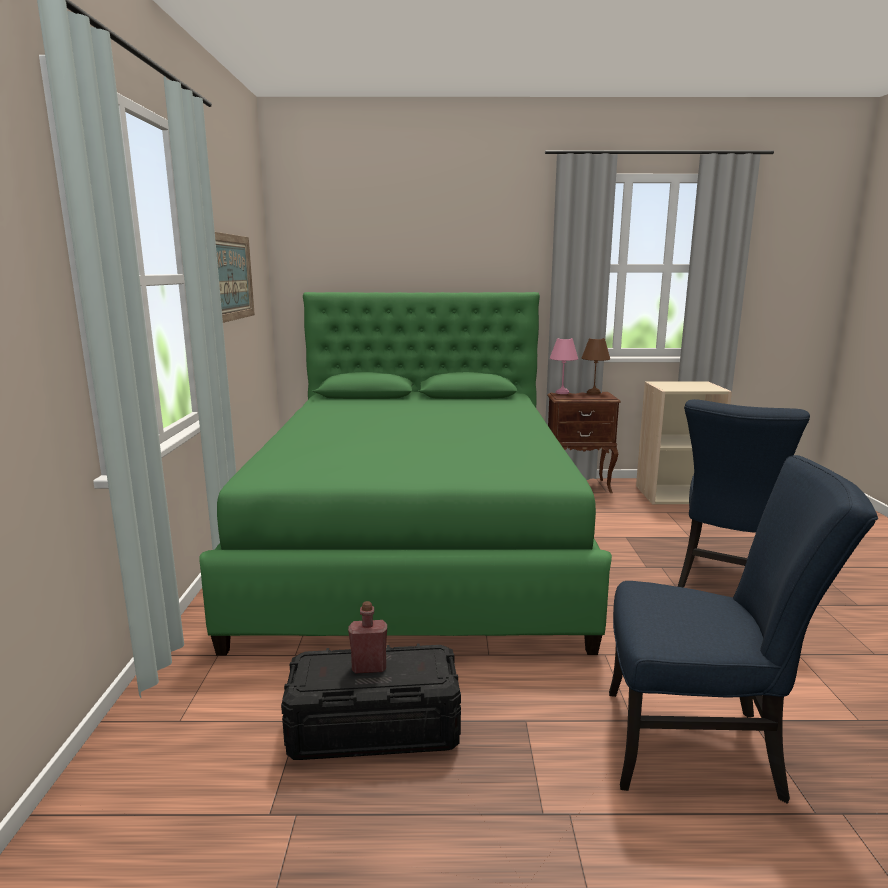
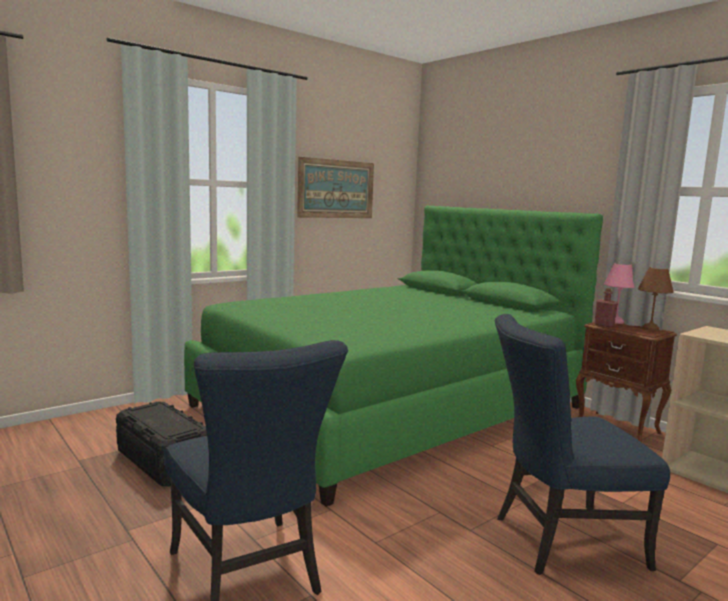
camera: 50 degrees right, 5 degrees down
(369, 667) = (162, 418): red bottle -> red bottle (604, 325)

